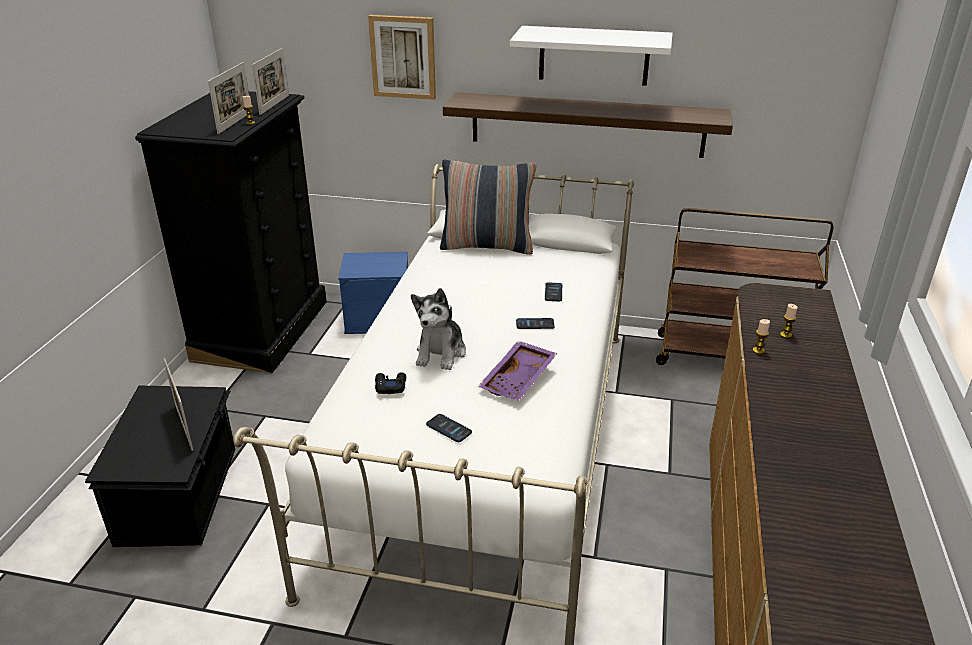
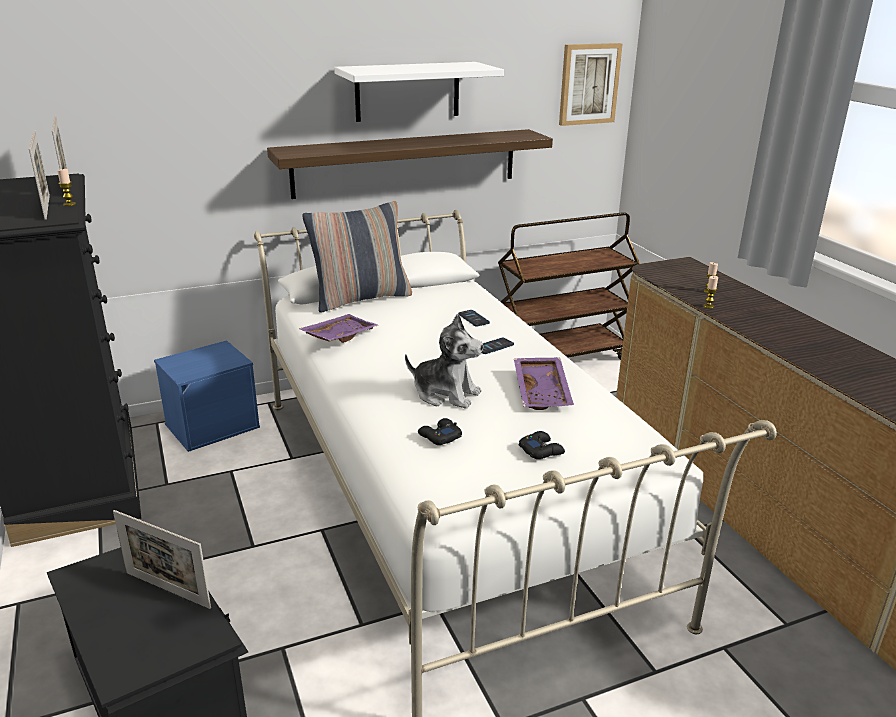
camera: 35 degrees left, 5 degrees down
(403, 57) = (203, 114): picture -> picture (588, 84)
(427, 275) = (339, 336): none -> purple tray
(441, 353) = (446, 394): plush toy -> plush toy turned 45 degrees counterclockwise
(449, 429) = (541, 450): phone -> black game controller

